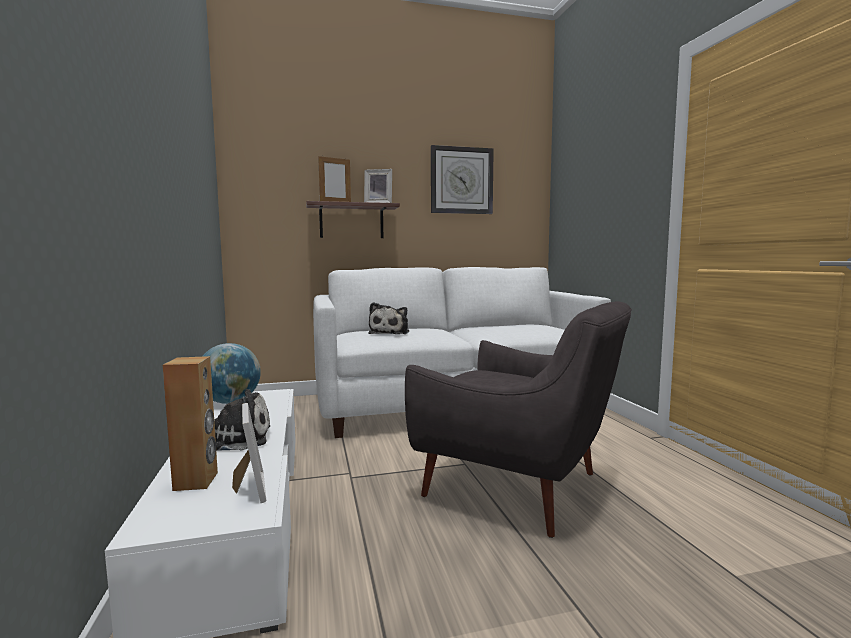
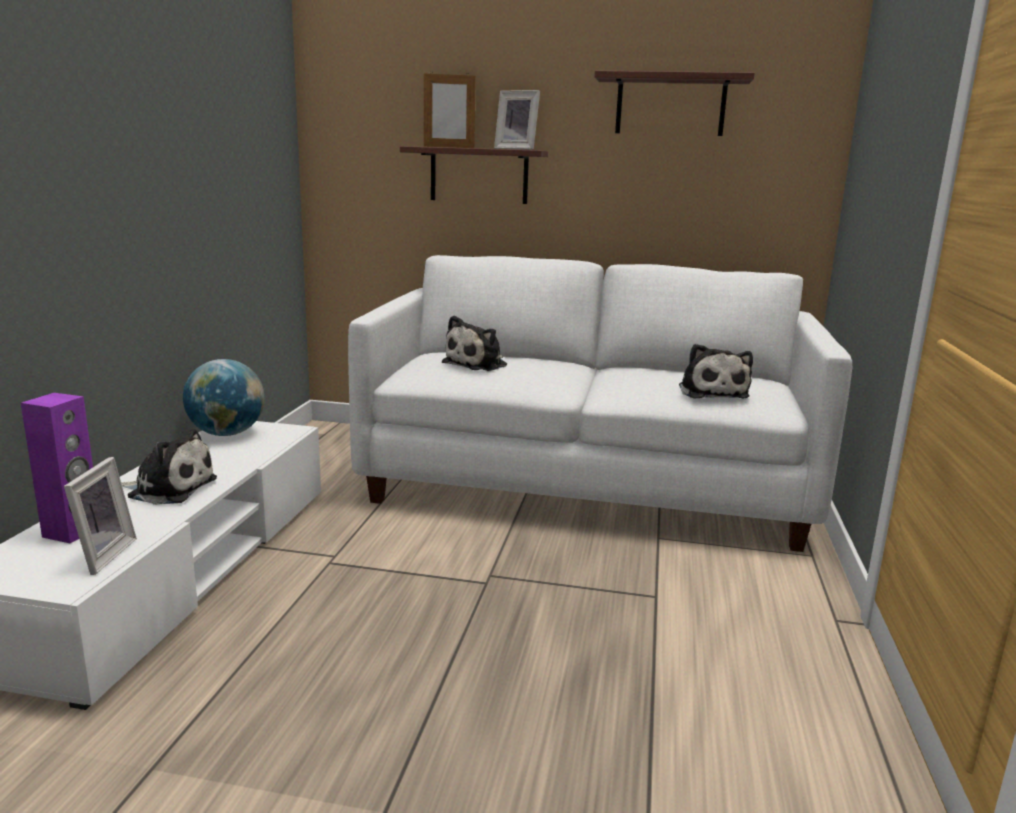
camera: 25 degrees right, 10 degrees up
(196, 481) = (72, 532): brown speaker -> purple speaker
(461, 180) = (670, 105): wall clock -> shelf
(520, 487) = (516, 638): grey armchair -> none
(535, 330) = (712, 392): none -> plush toy

